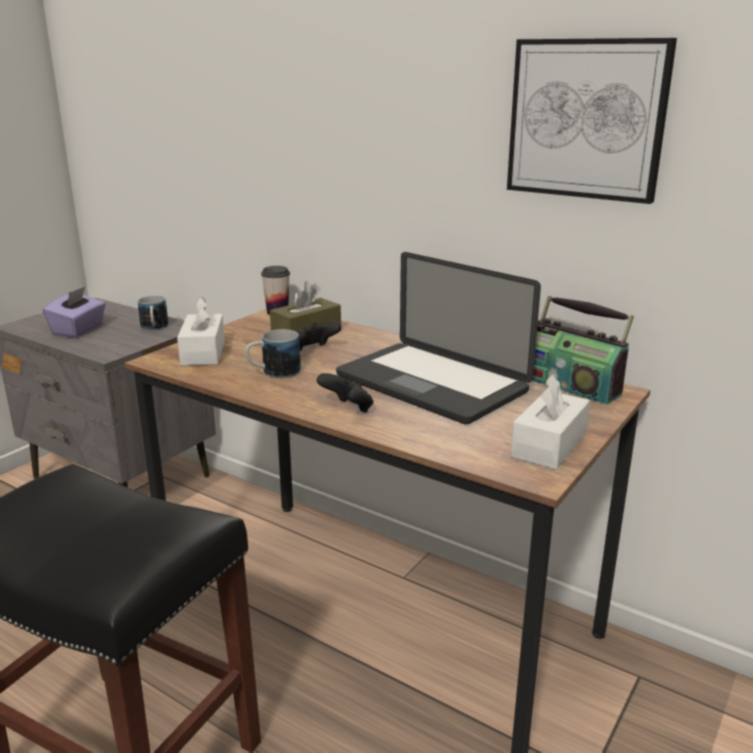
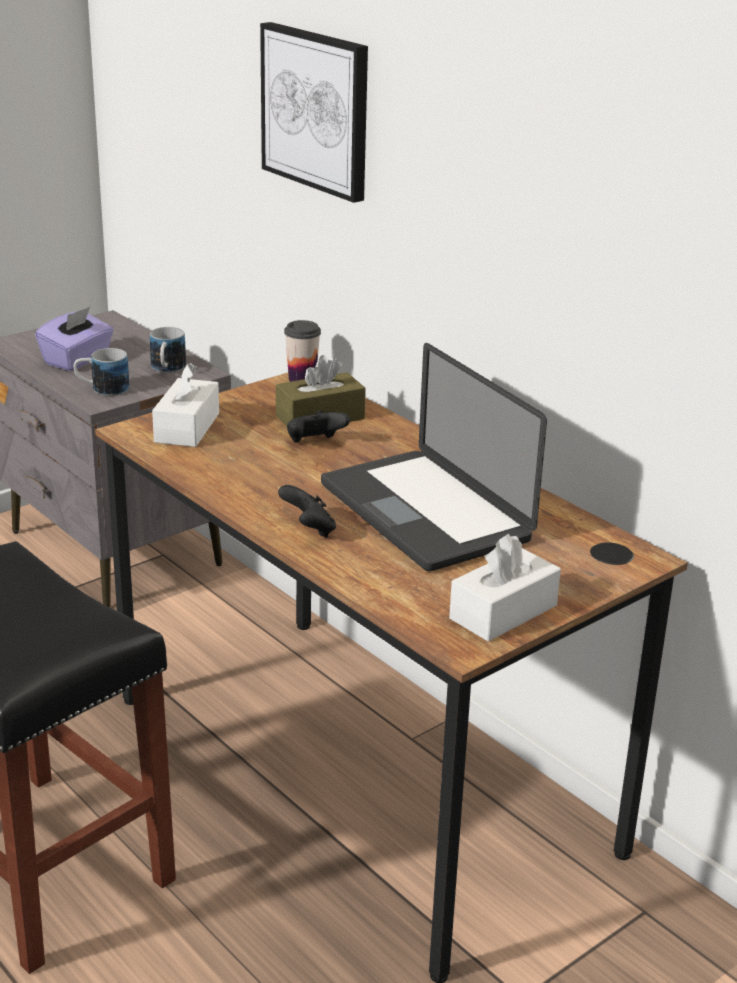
camera: 15 degrees right, 5 degrees up
(273, 373) = (252, 468): mug -> mug (102, 389)
(570, 384) = (591, 540): radio -> none
(587, 119) = (640, 221): picture -> picture (317, 110)

